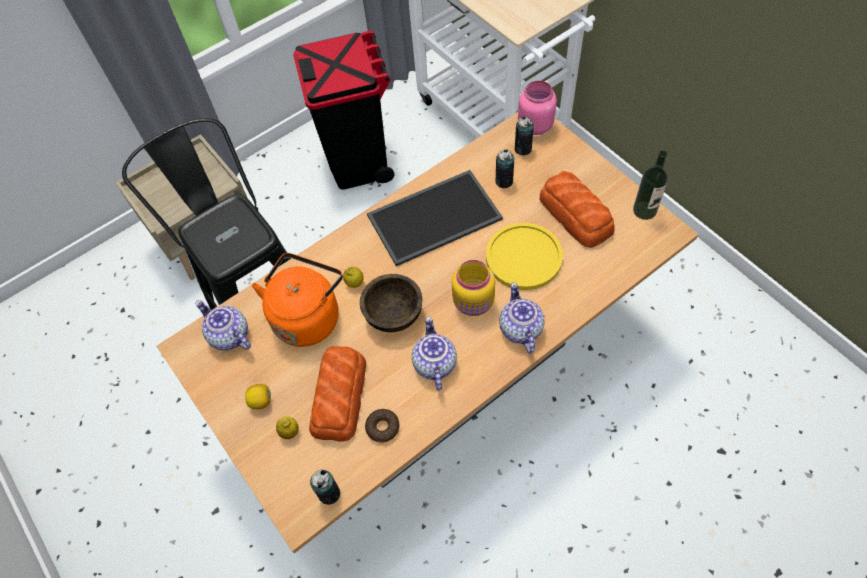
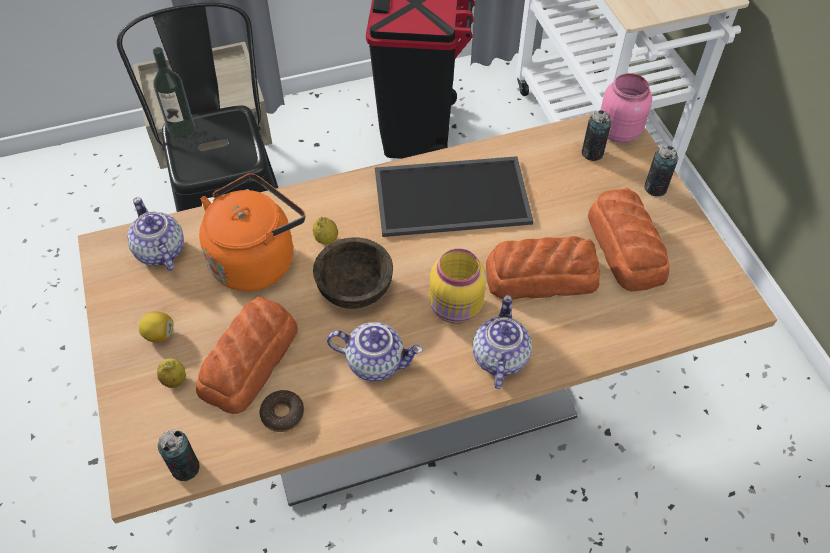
camera: 15 degrees right, 5 degrees down
(433, 363) = (376, 362): teapot -> teapot turned 90 degrees clockwise
(504, 181) = (553, 182): can -> can (655, 188)
(523, 257) = (540, 275): yellow plate -> bread
(644, 210) = (717, 269): bottle -> bottle (181, 128)

